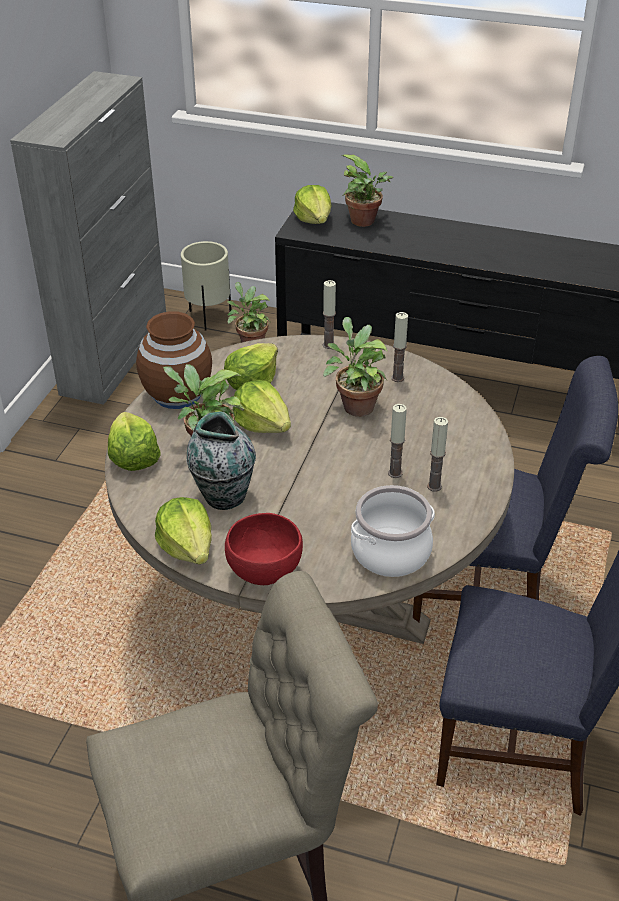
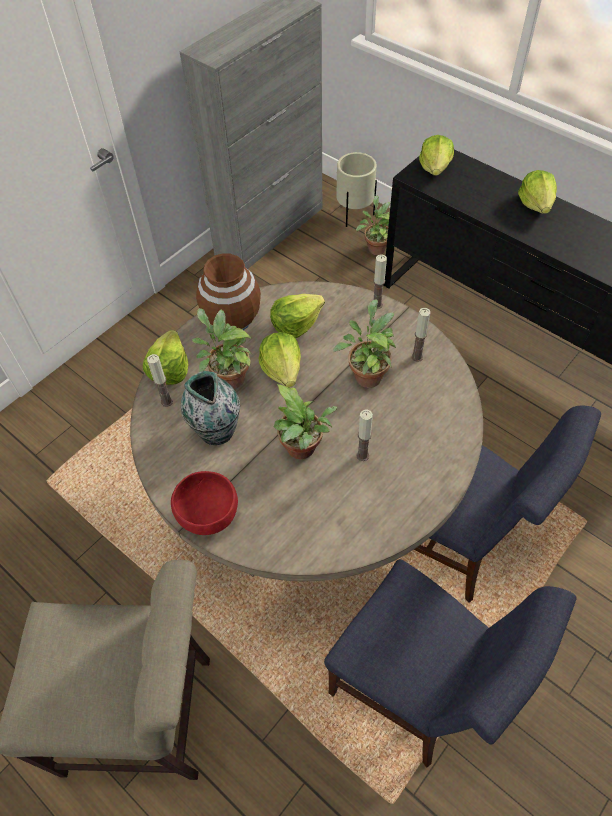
camera: 25 degrees right, 15 degrees up
(188, 546) = (165, 470): lettuce -> lettuce (536, 203)
(365, 222) = (479, 180): potted plant -> potted plant (303, 450)
(391, 552) = (317, 535): cooking pot -> none
(434, 486) = (388, 481): candle -> candle (166, 401)

